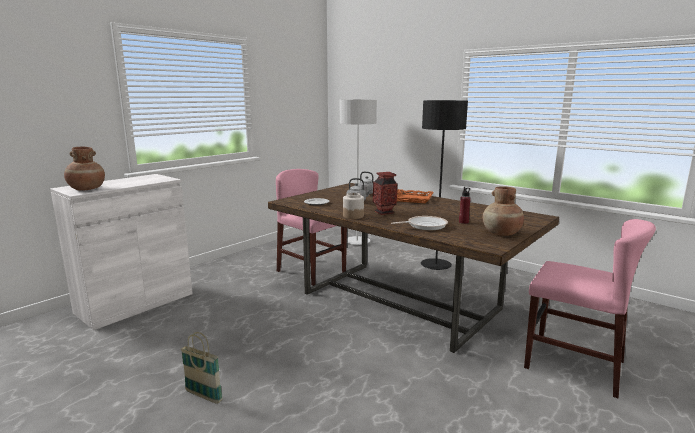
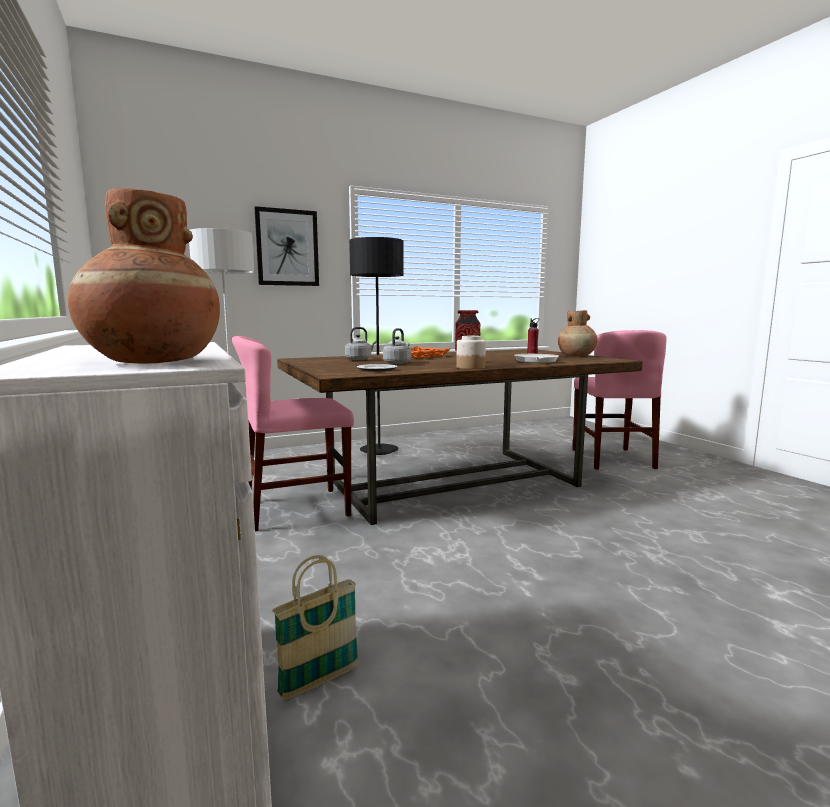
camera: 65 degrees left, 5 degrees down
(203, 396) = (659, 649): basket -> basket (319, 681)
(416, 102) = (287, 247): none -> picture
(574, 364) = (612, 458): pink chair -> pink chair turned 120 degrees clockwise

